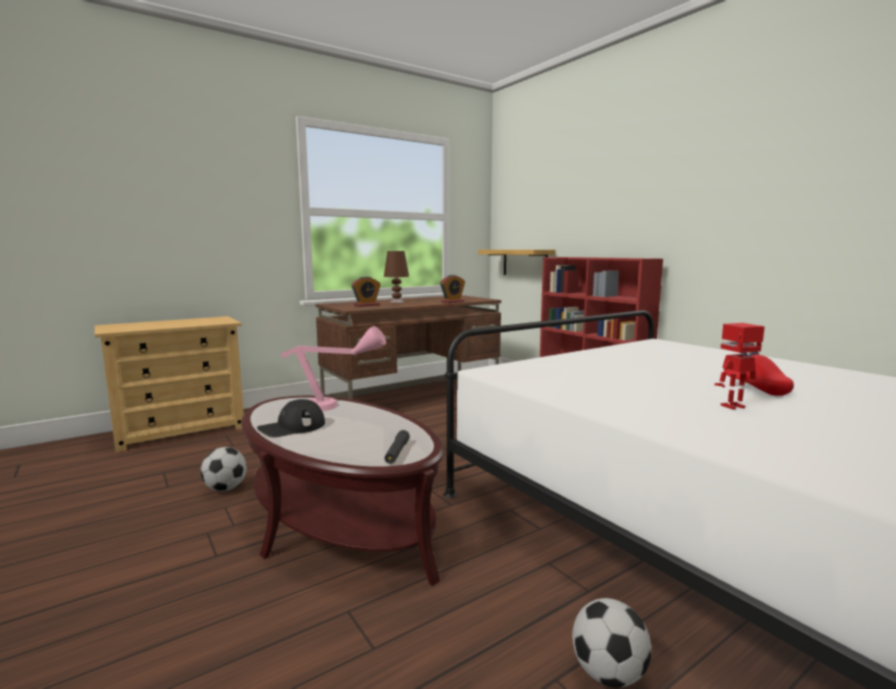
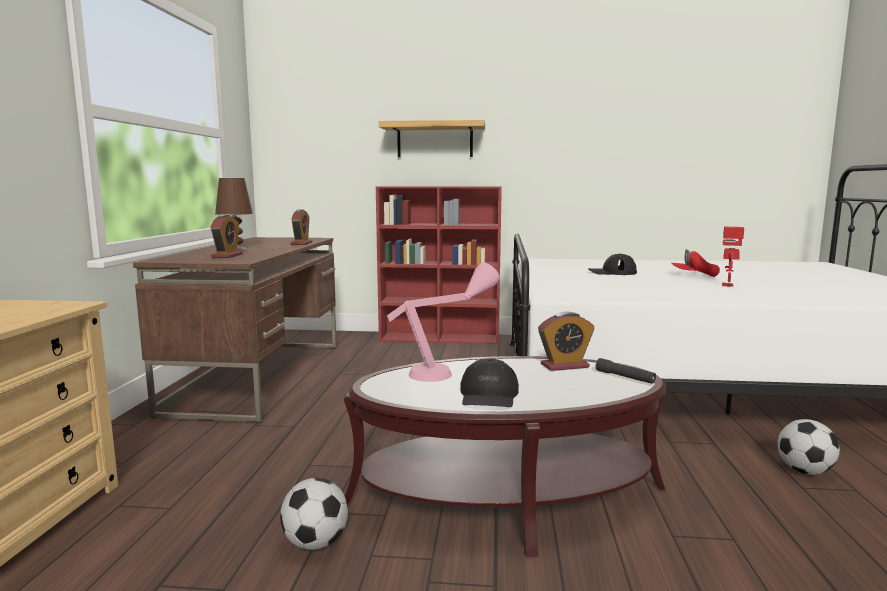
camera: 50 degrees left, 0 degrees up
(398, 430) = (564, 366): none -> alarm clock
(525, 263) = (318, 194): shelf -> shelf (435, 140)
(667, 366) = (612, 272): none -> black cap

